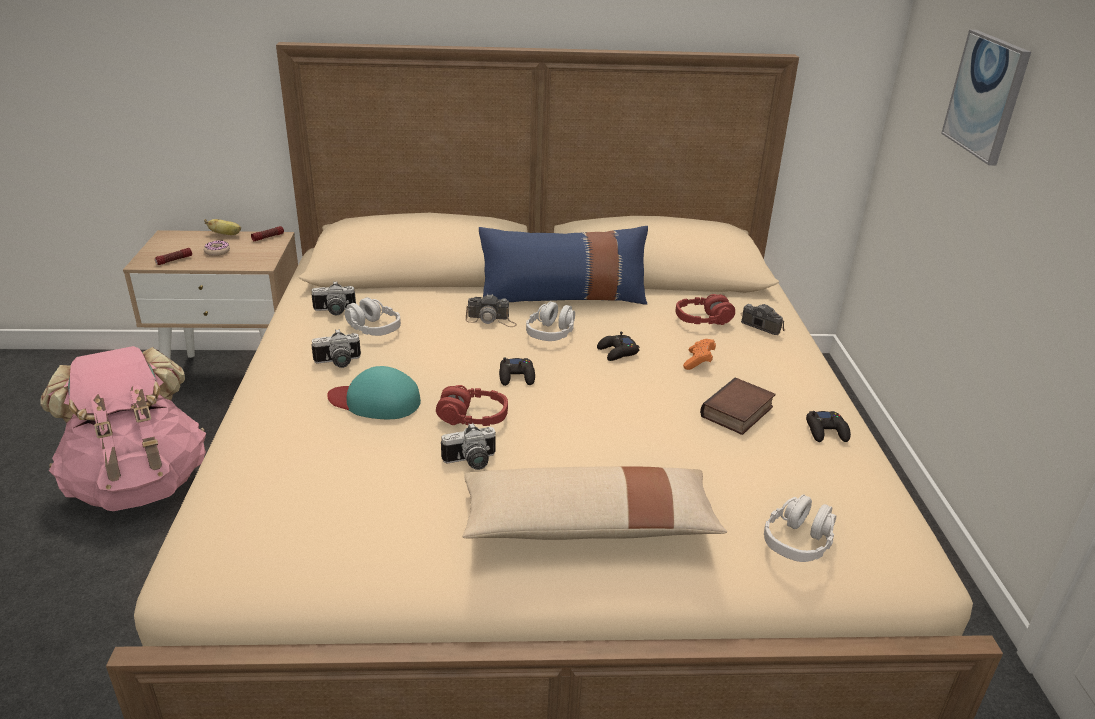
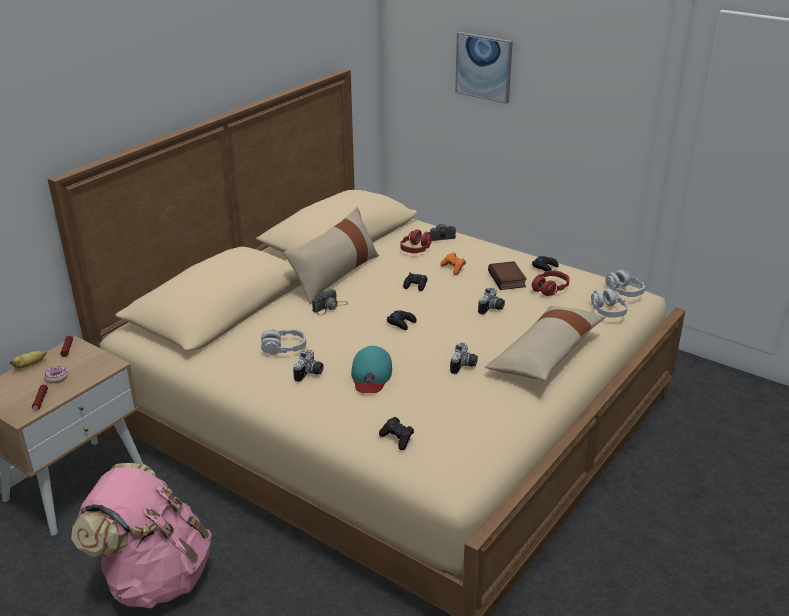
camera: 50 degrees left, 0 degrees up
(253, 476) = (397, 439): none -> black game controller
(334, 311) = (240, 355): camera -> camera (492, 309)
(375, 401) = (371, 375): turquoise cap -> turquoise cap turned 45 degrees counterclockwise
(473, 417) = (425, 351): red headphones -> red headphones (550, 289)
(551, 332) = (370, 295): grey headphones -> grey headphones (624, 291)
(563, 297) = (335, 275): blue pillow -> beige pillow

